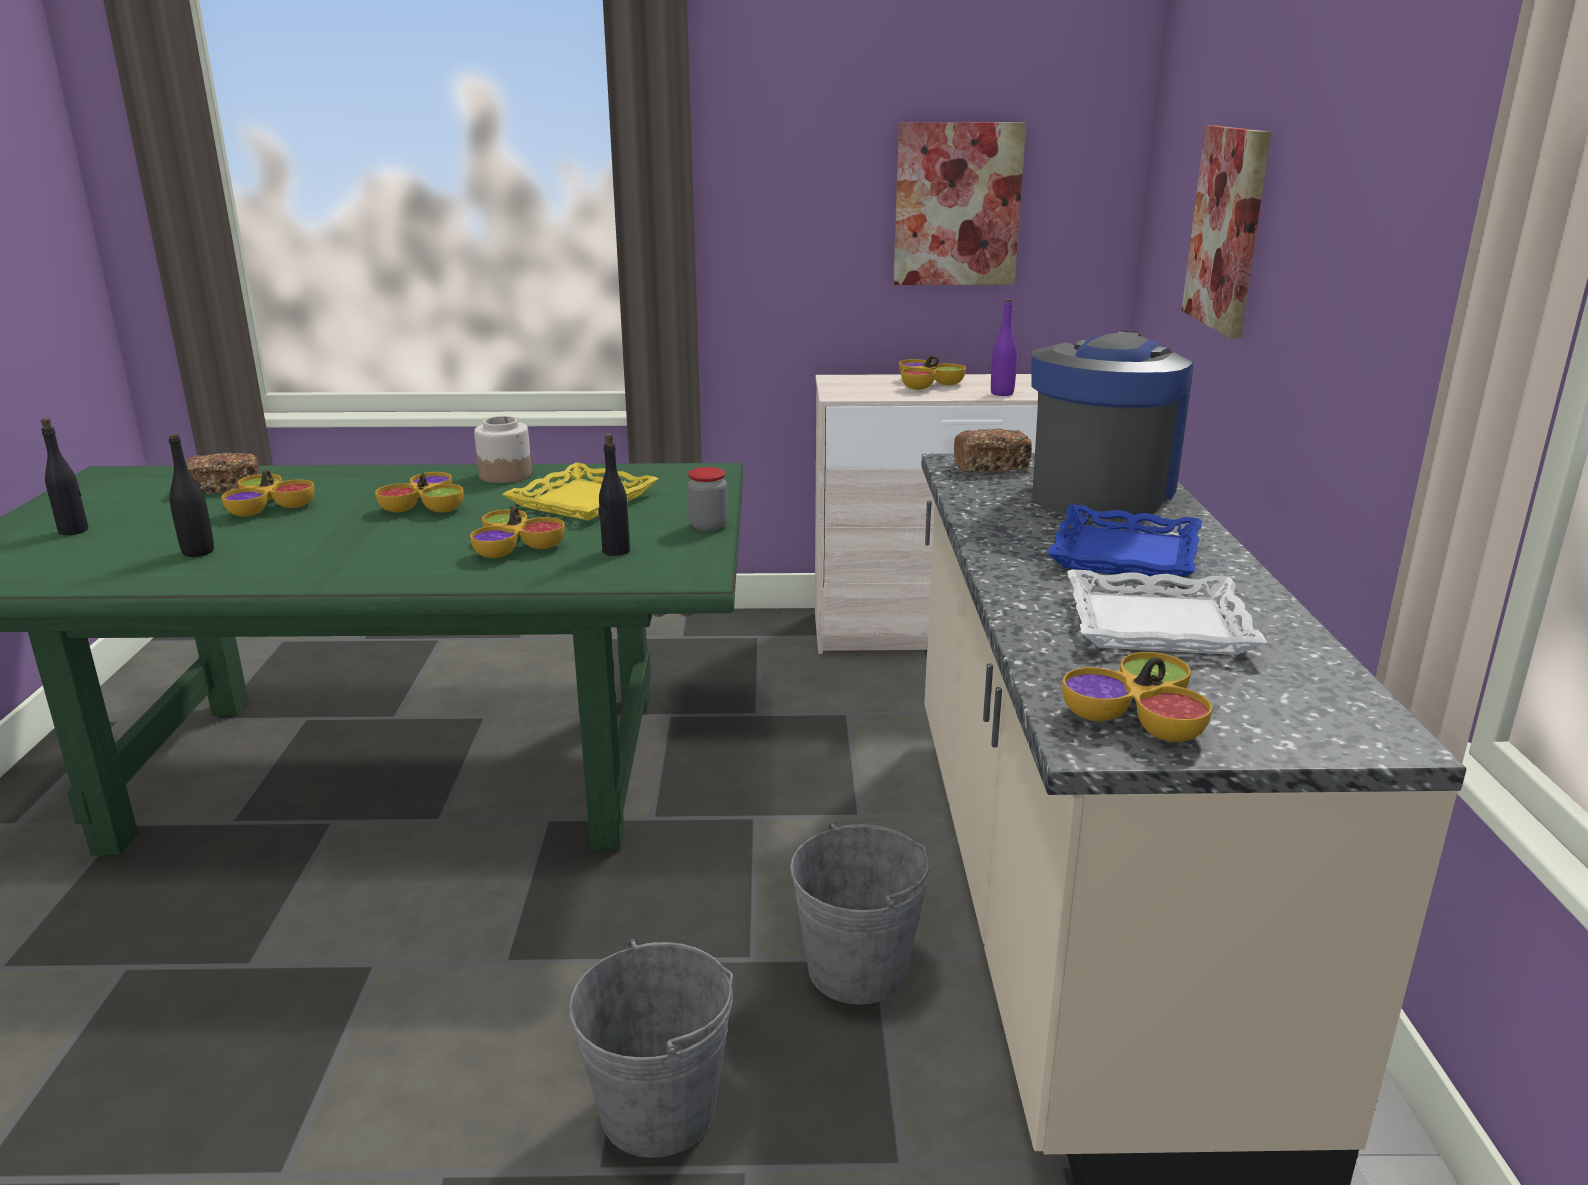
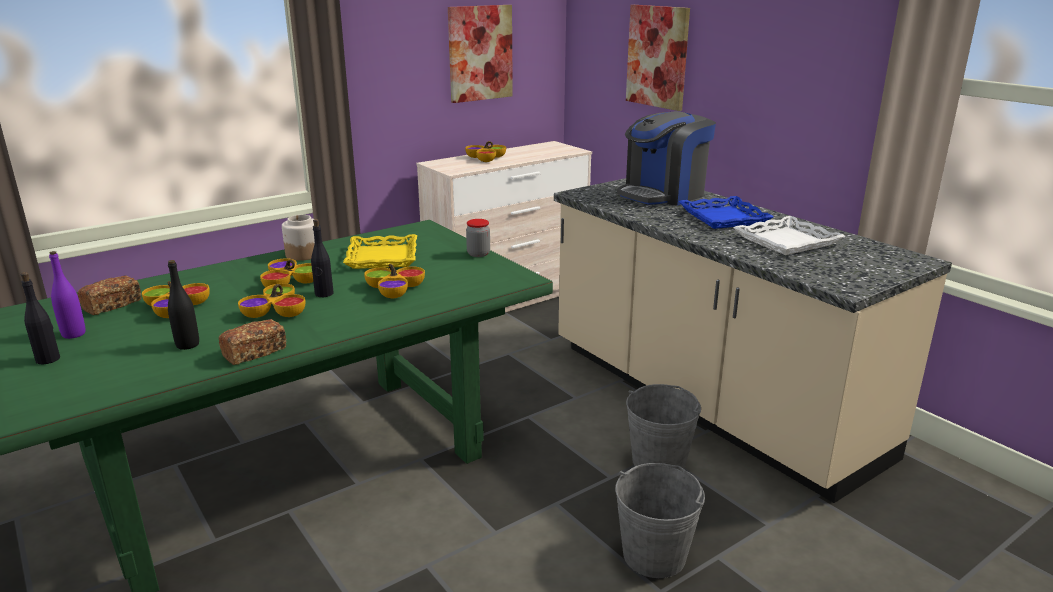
camera: 35 degrees left, 0 degrees up
(615, 551) = (456, 277): black bottle -> black bottle (324, 294)
(991, 466) = (597, 192): bread -> bread (254, 352)
(1002, 393) = (532, 157): purple bottle -> purple bottle (74, 334)
(1101, 491) = (663, 194): coffee machine -> coffee machine turned 120 degrees counterclockwise
(1138, 715) = (843, 274): bowl -> bowl (276, 311)

